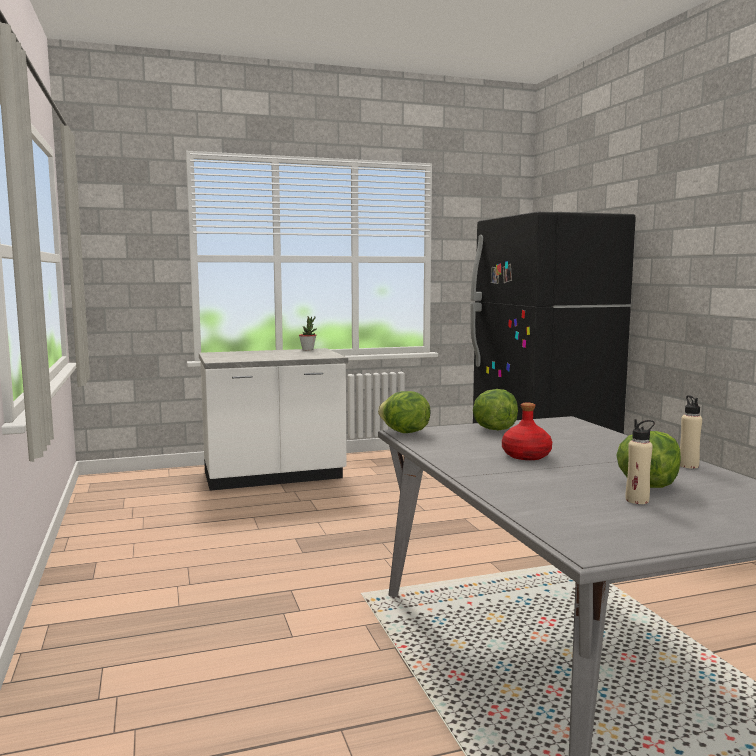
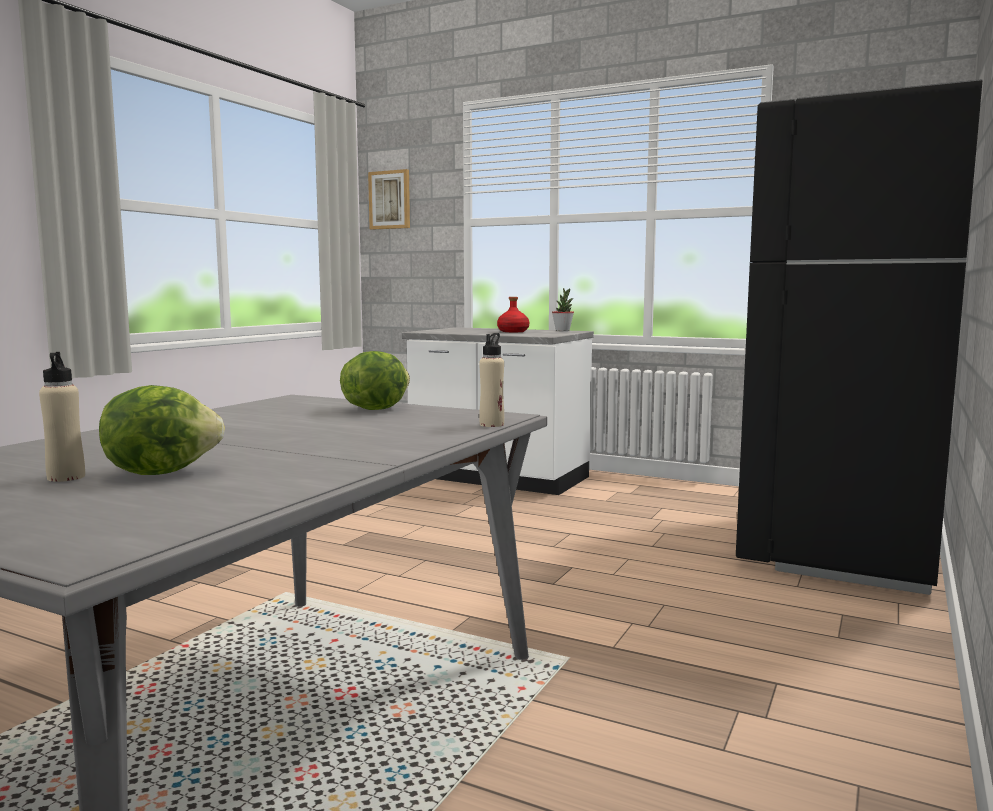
camera: 45 degrees right, 0 degrees up
(103, 232) = (390, 200): none -> picture
(404, 432) = (289, 398): lettuce -> none
(526, 455) = (250, 429): red bottle -> red bottle (513, 331)
(688, 465) = (320, 473): beige bottle -> beige bottle (492, 424)

